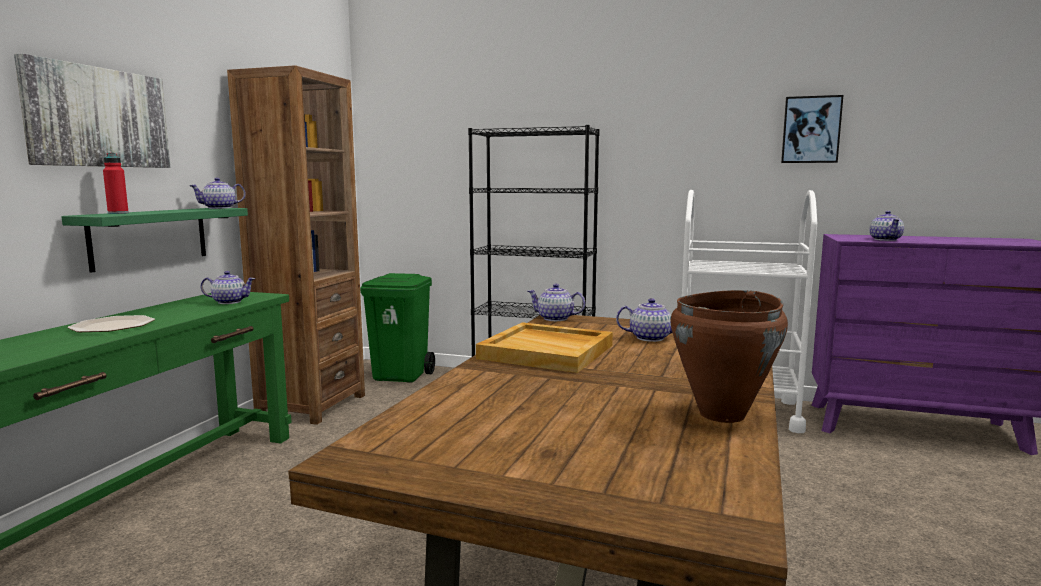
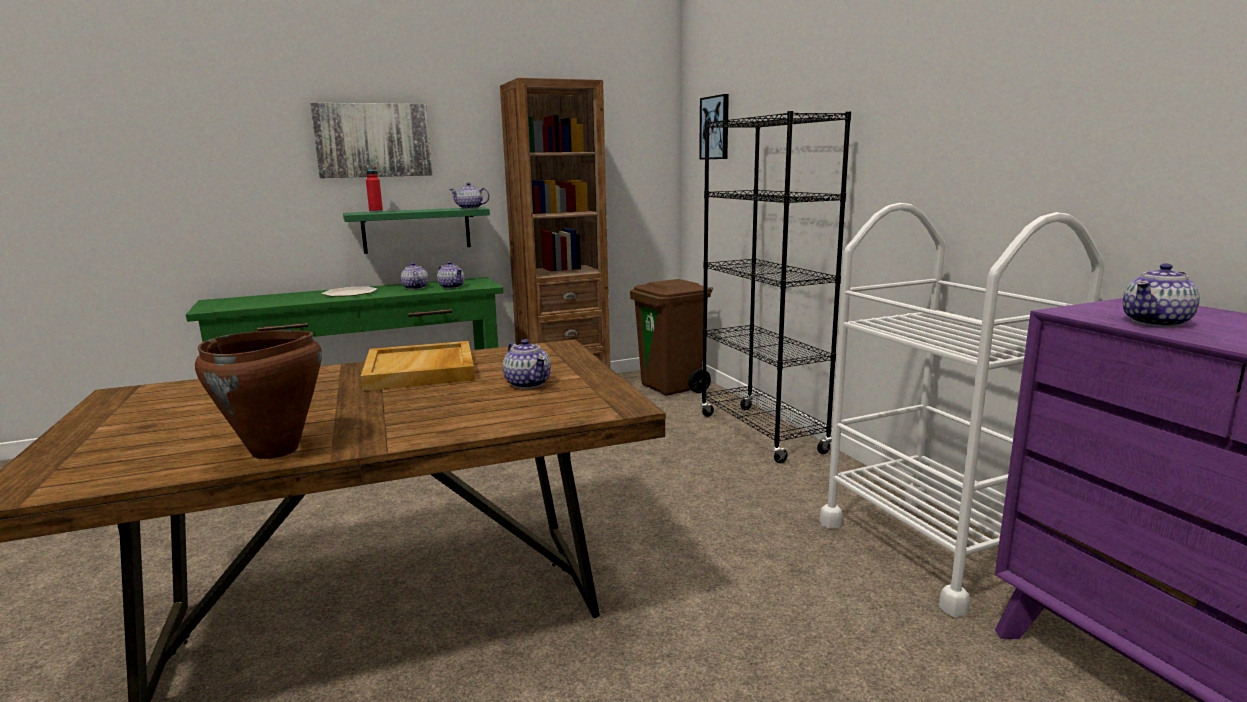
camera: 50 degrees right, 5 degrees up
(401, 376) = (672, 388): green trash can -> brown trash can
(555, 318) = (553, 347): teapot -> teapot (415, 288)
(811, 130) = (1146, 92): picture -> picture (715, 128)

